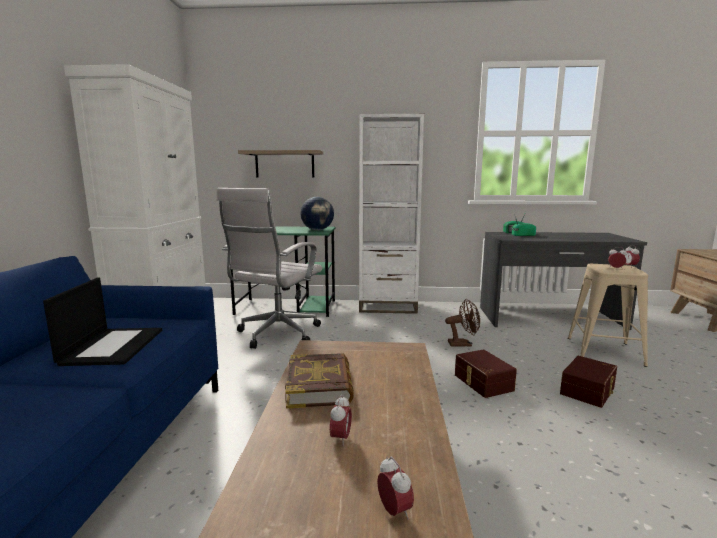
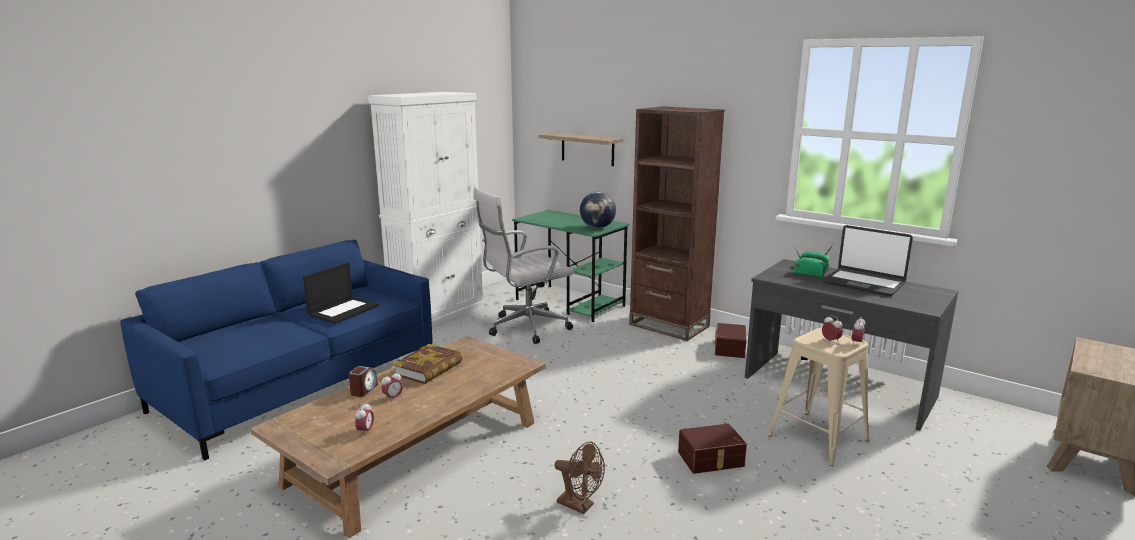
camera: 35 degrees right, 5 degrees up
(279, 445) = (364, 390): none -> alarm clock
(388, 306) = (669, 325): white bookcase -> brown bookcase
(463, 344) = (675, 384): brown fan -> brown fan (580, 505)
(482, 383) = (626, 420): brown storage box -> brown storage box (728, 348)
(563, 235) = (863, 283): none -> laptop

